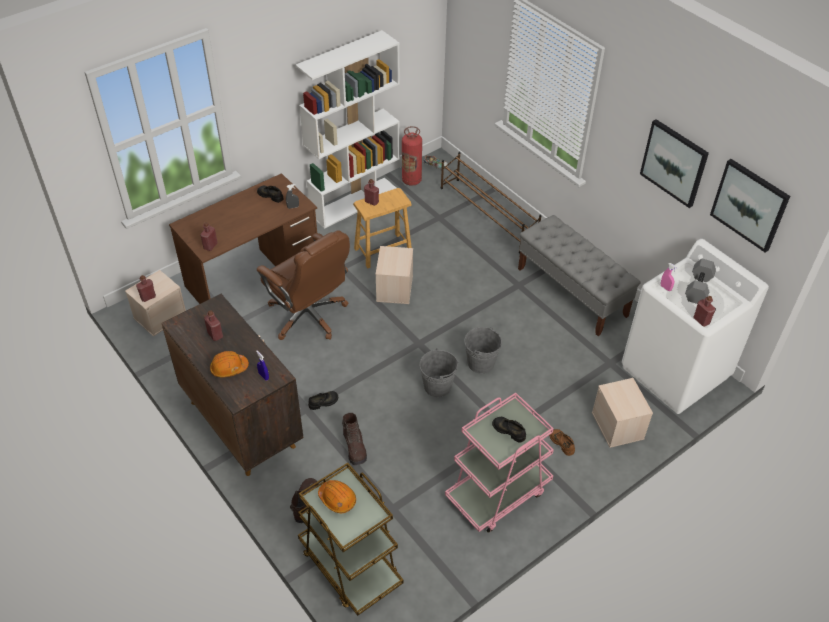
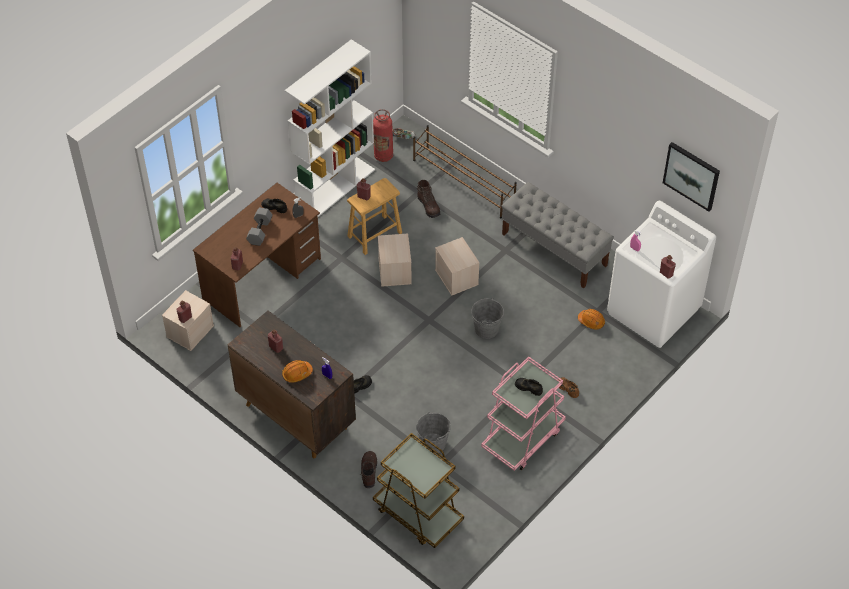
camera: 10 degrees left, 5 degrees up
(309, 316) = (324, 309): brown office chair -> none
(337, 499) = (410, 461): orange hard hat -> orange hard hat (591, 321)
(355, 447) = (397, 420): brown boot -> brown boot (429, 206)
(437, 386) = (454, 356): grey bucket -> grey bucket (433, 444)
(618, 426) = (612, 366): beige storage box -> beige storage box (457, 277)
(674, 162) = (628, 142): picture -> none
(699, 288) = (661, 245): grey dumbbell -> grey dumbbell (260, 232)

